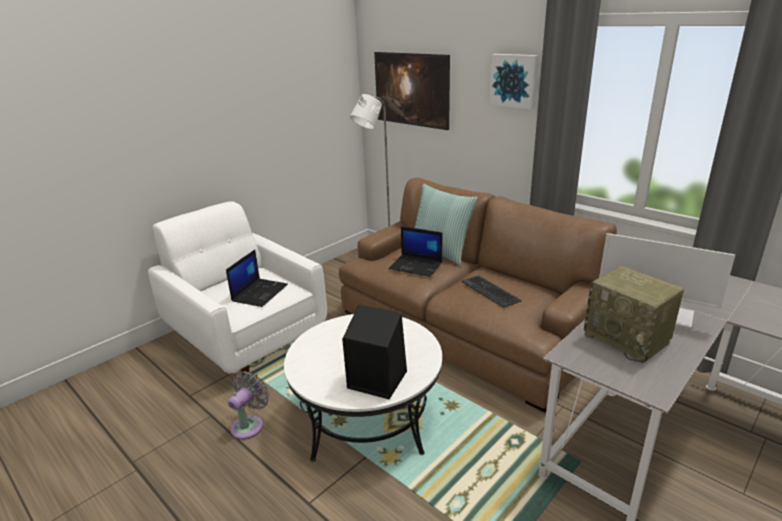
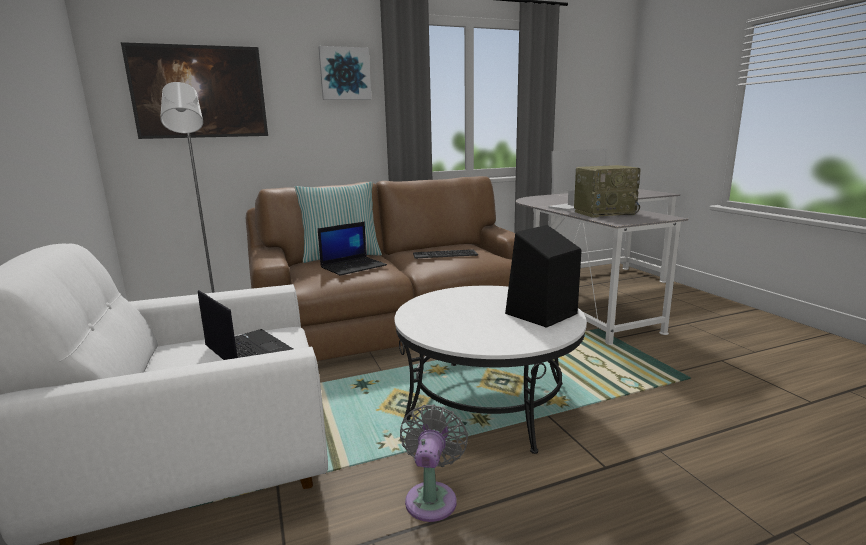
camera: 65 degrees left, 10 degrees down
(249, 425) = (432, 497): grey fan -> grey fan turned 45 degrees clockwise

